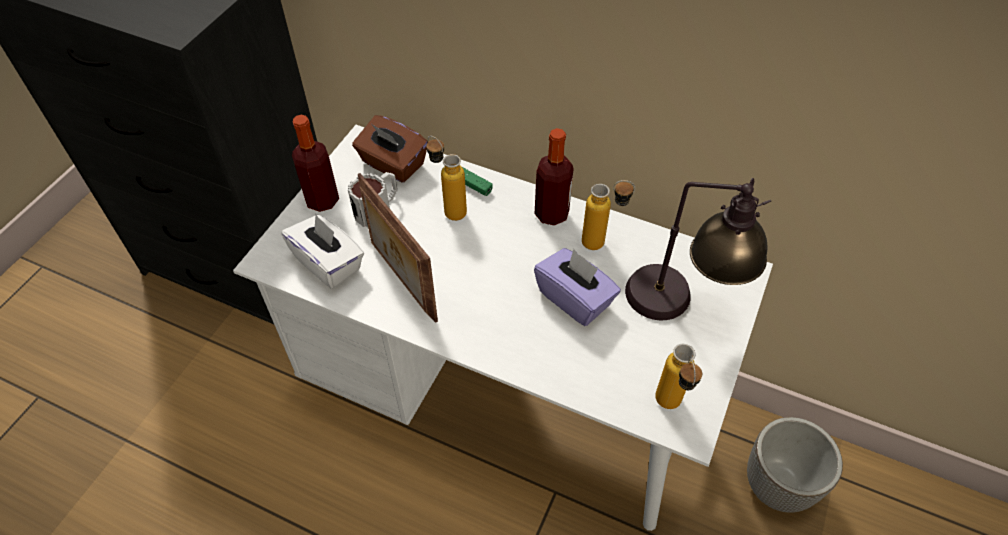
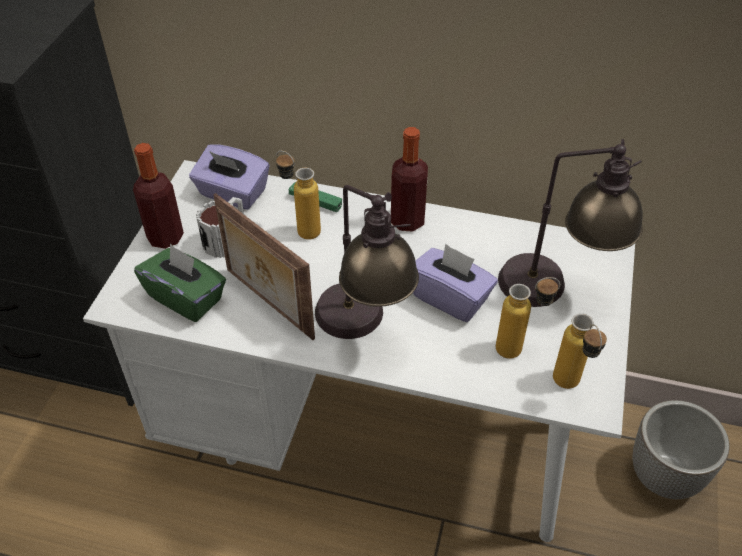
camera: 10 degrees left, 5 degrees down
(329, 263) = (186, 298): white tissue box -> green tissue box
(392, 164) = (232, 193): brown tissue box -> purple tissue box
(485, 319) = (363, 330): none -> table lamp
(602, 243) = (465, 242): bottle -> bottle (519, 349)

